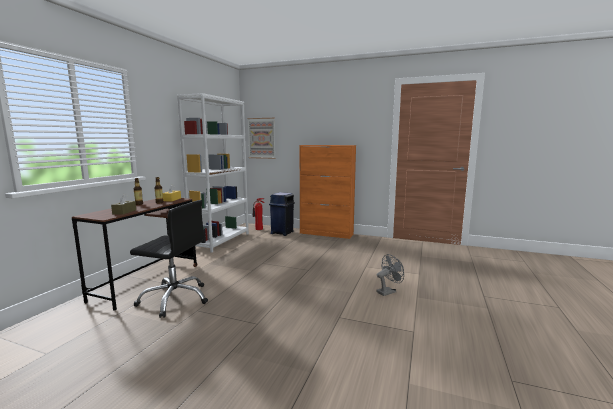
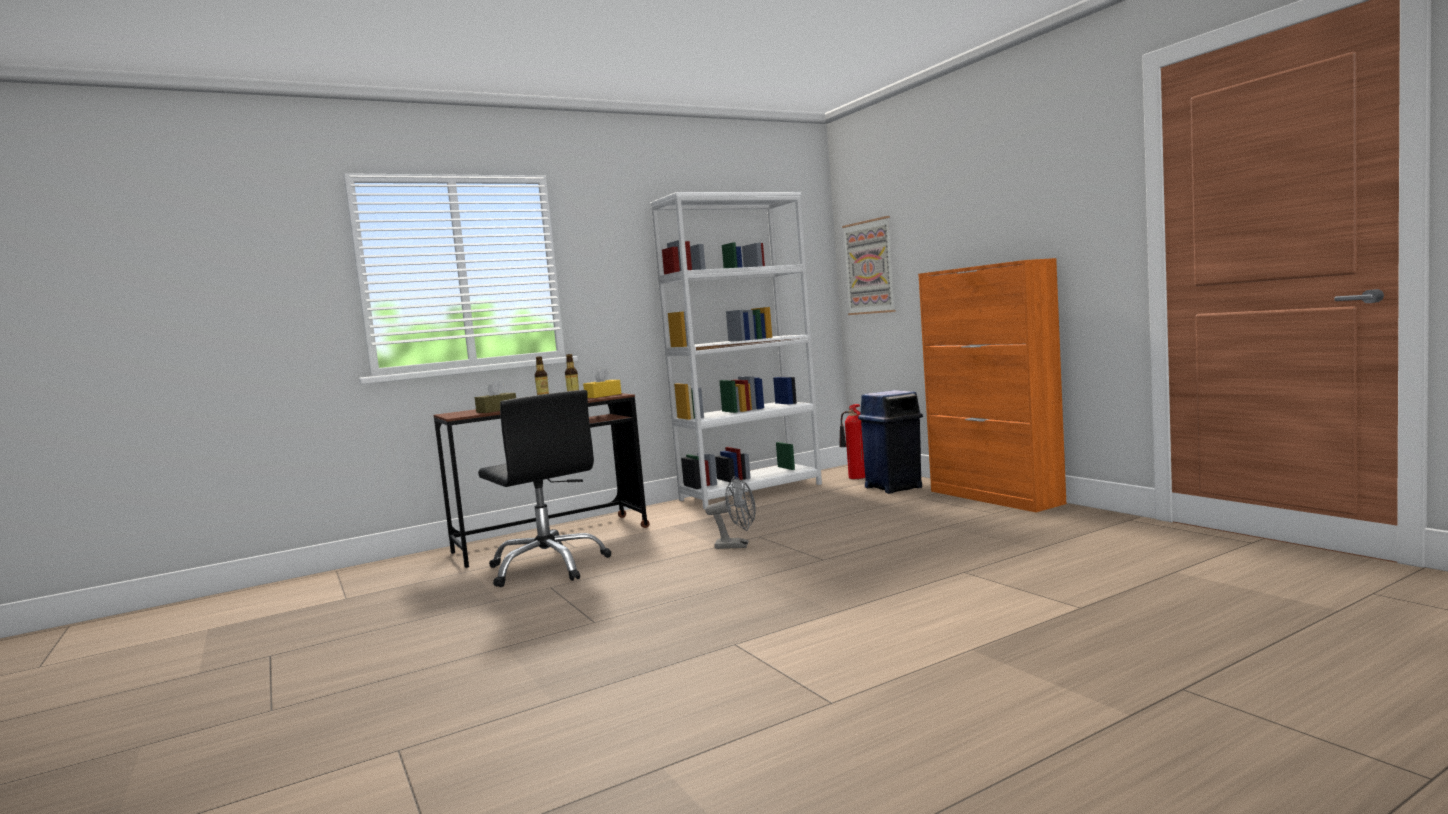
camera: 40 degrees right, 5 degrees down
(388, 291) = (920, 625): grey fan -> grey fan (737, 546)

